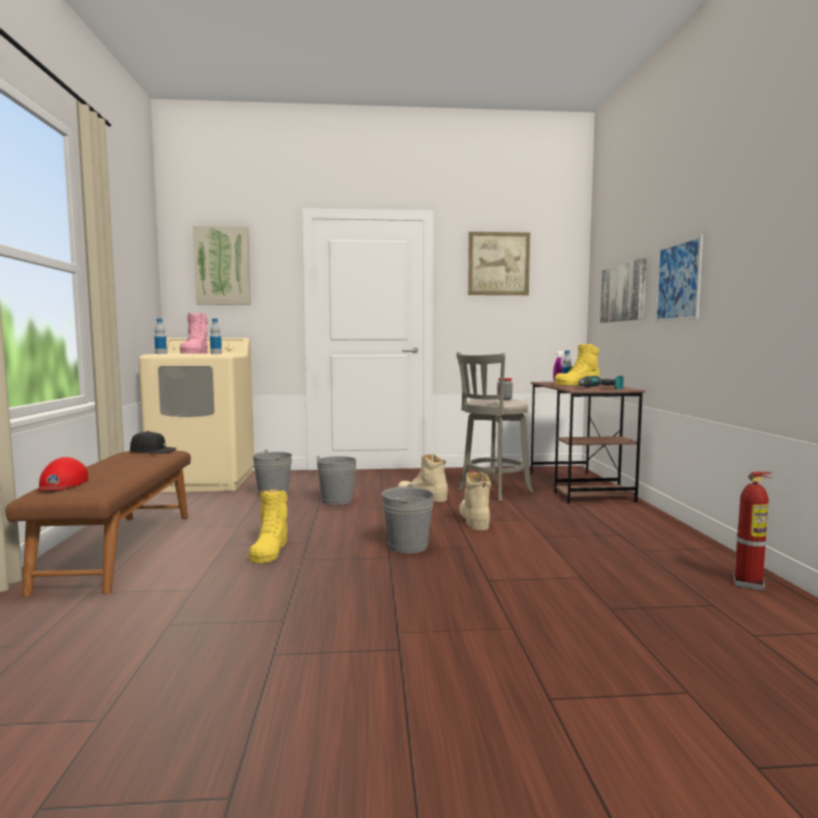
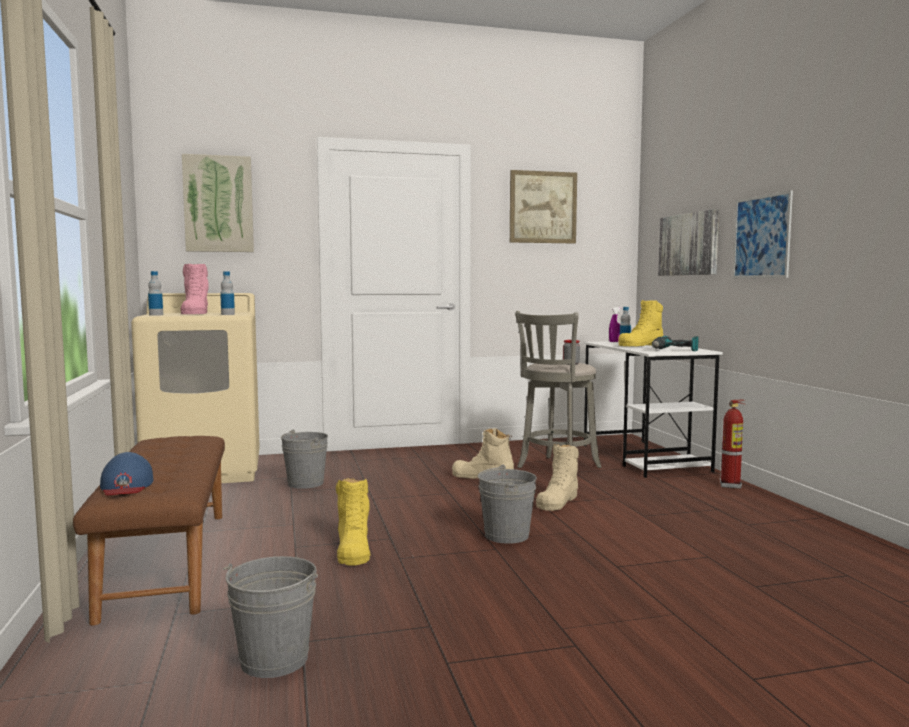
camera: 10 degrees left, 0 degrees up
(62, 484) = (126, 485): red cap -> blue cap
(153, 451) = (184, 438): black cap -> none
(337, 500) = (388, 487): grey bucket -> grey bucket (274, 659)
(474, 520) = (558, 501): beige boot -> beige boot turned 135 degrees counterclockwise
(579, 486) = (644, 458): brown desk -> white desk
(749, 584) = (868, 552): fire extinguisher -> fire extinguisher (731, 485)

